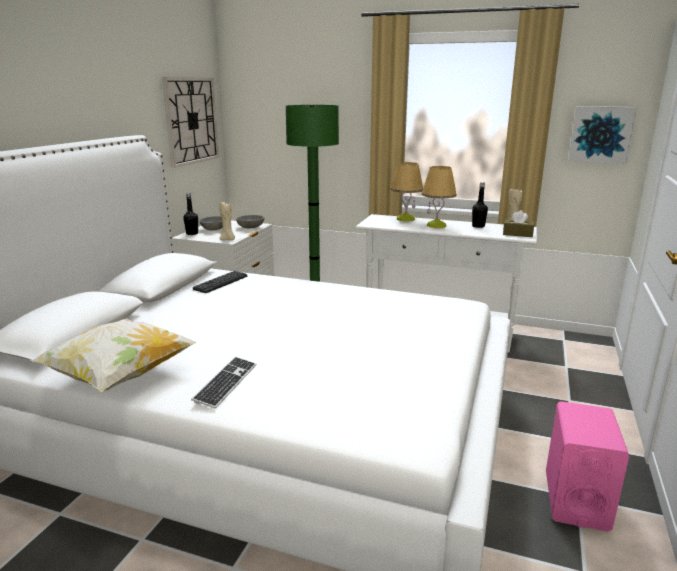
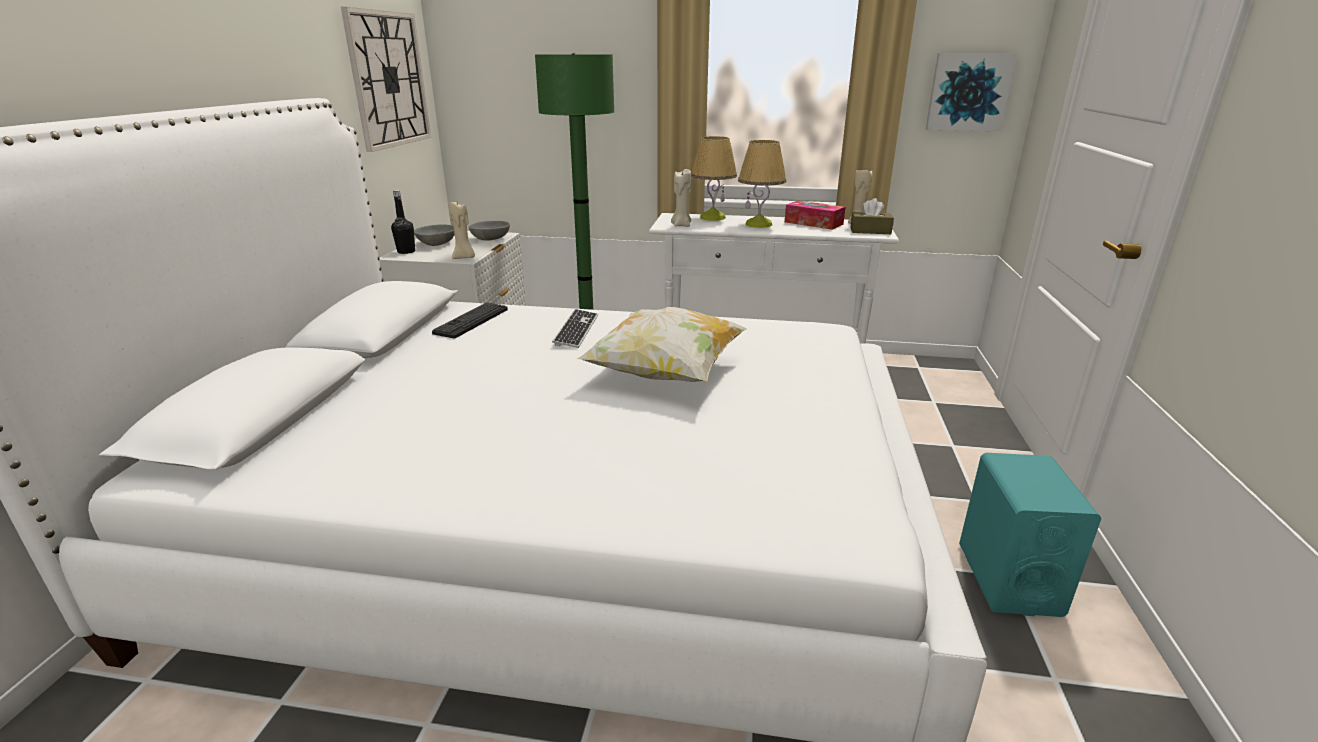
camera: 10 degrees left, 5 degrees up
(120, 376) = (364, 481): pillow -> pillow (665, 374)
(226, 383) = (541, 476): keyboard -> keyboard (576, 330)
(379, 224) = (681, 225): none -> beige candle
(478, 226) = (813, 223): black bottle -> tissue box
(576, 500) = (1008, 579): pink speaker -> turquoise speaker

